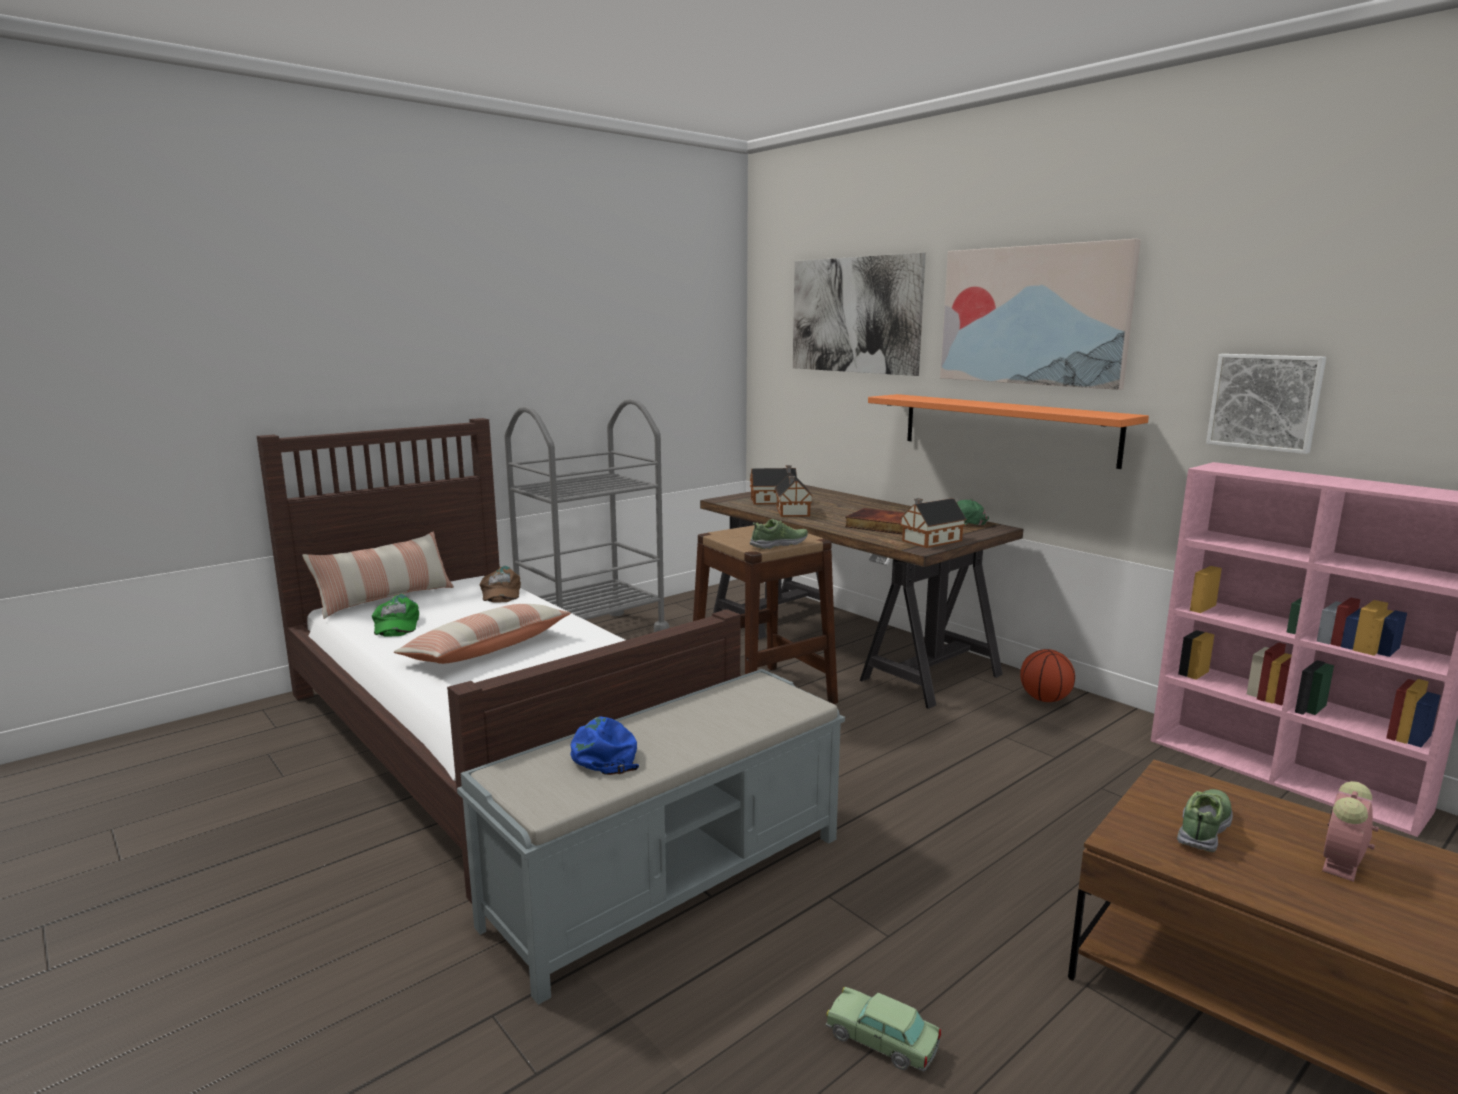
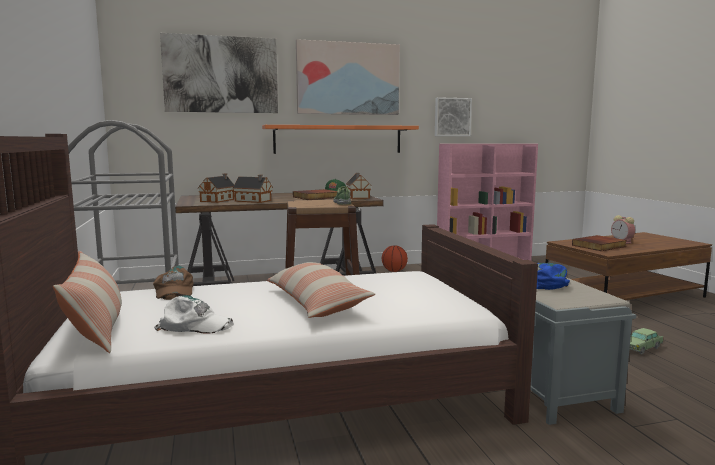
camera: 65 degrees left, 5 degrees down
(395, 624) = (195, 325): green cap -> white cap
(500, 592) = (173, 291): brown cap -> brown cap turned 60 degrees clockwise
(1204, 828) = (599, 246): shoe -> book

